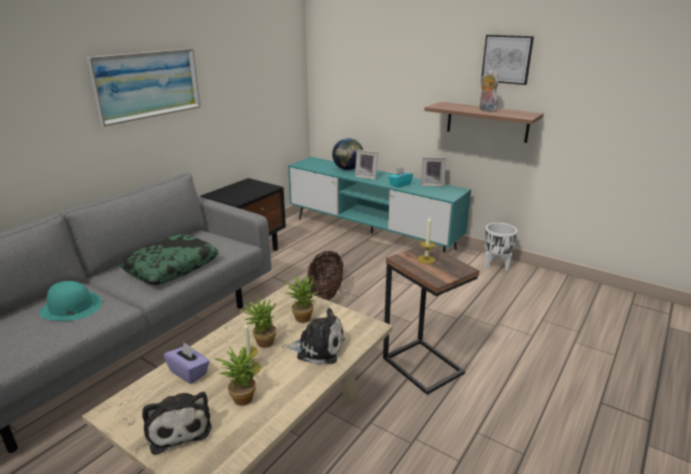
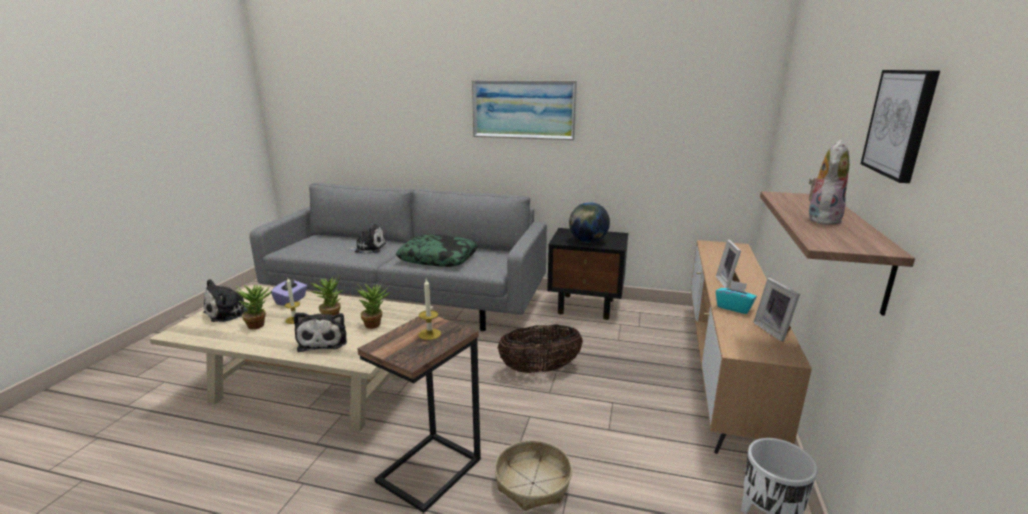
camera: 70 degrees right, 5 degrees down
(71, 307) = (368, 248): turquoise hat -> plush toy
(348, 169) = (738, 268): globe -> globe (588, 241)
(371, 233) = (724, 369): turquoise tv stand -> brown tv stand
(449, 324) = (533, 483): none -> basket

